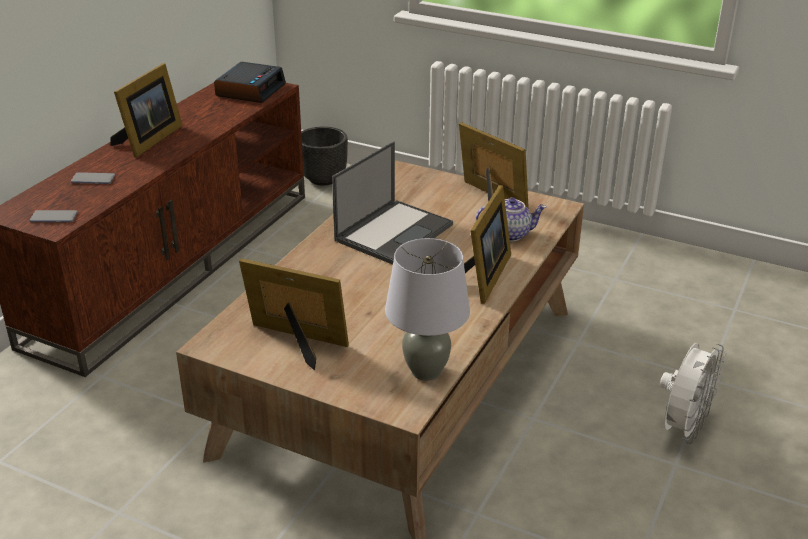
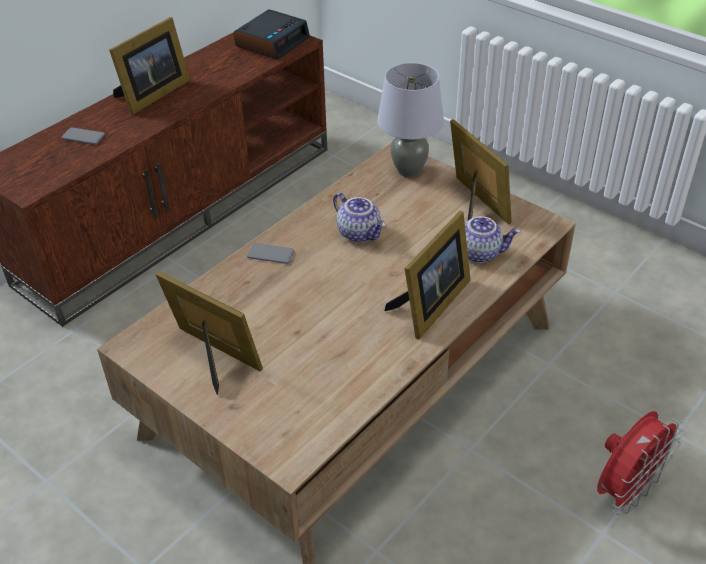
camera: 15 degrees right, 10 degrees up
(54, 217) = (31, 178): phone -> phone (270, 254)
(324, 179) = (353, 130): black planter -> none
(394, 232) = (360, 233): laptop -> teapot
(426, 371) = (327, 416): grey table lamp -> grey table lamp (409, 170)
(683, 428) = (626, 491): white fan -> red fan

